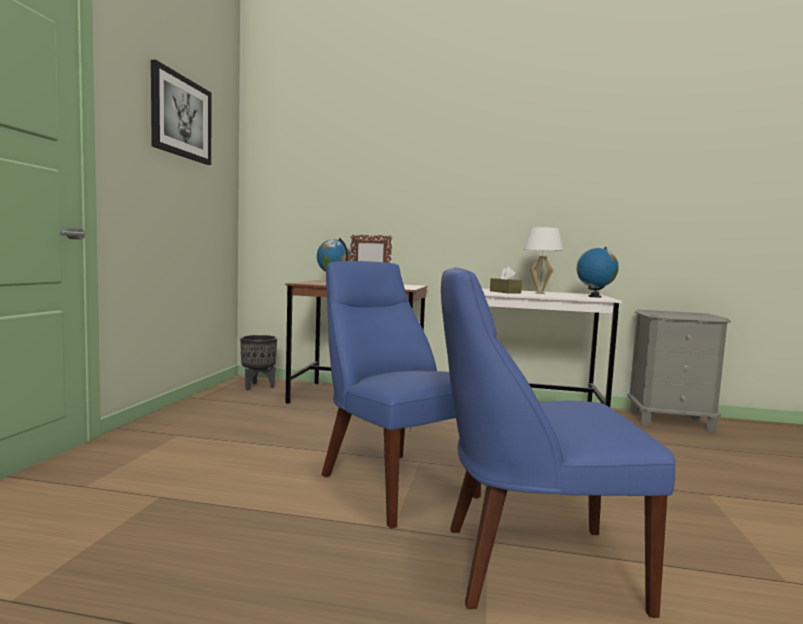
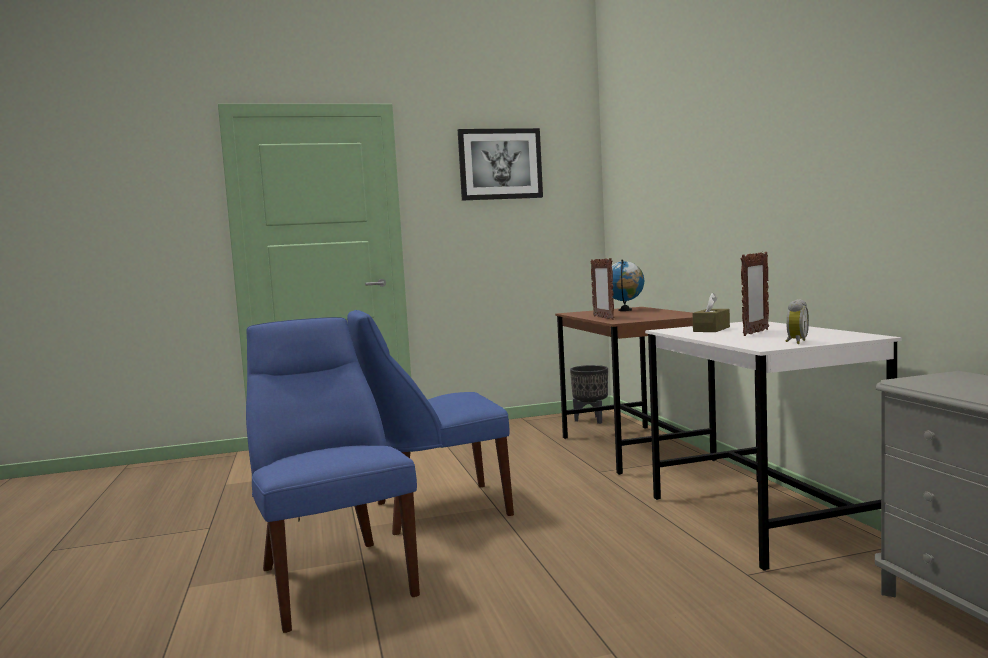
camera: 65 degrees right, 0 degrees up
(392, 483) = (435, 510): blue chair -> blue chair turned 135 degrees counterclockwise
(540, 293) = (755, 333): white table lamp -> picture frame
(594, 296) = (795, 342): globe -> alarm clock

